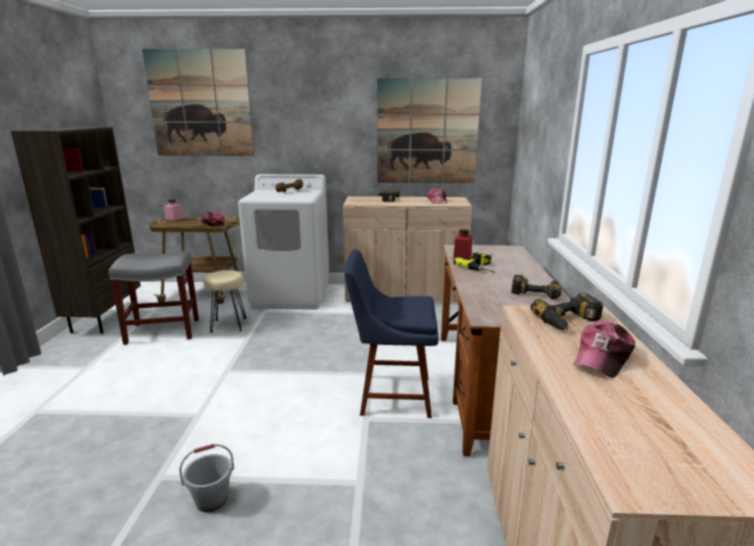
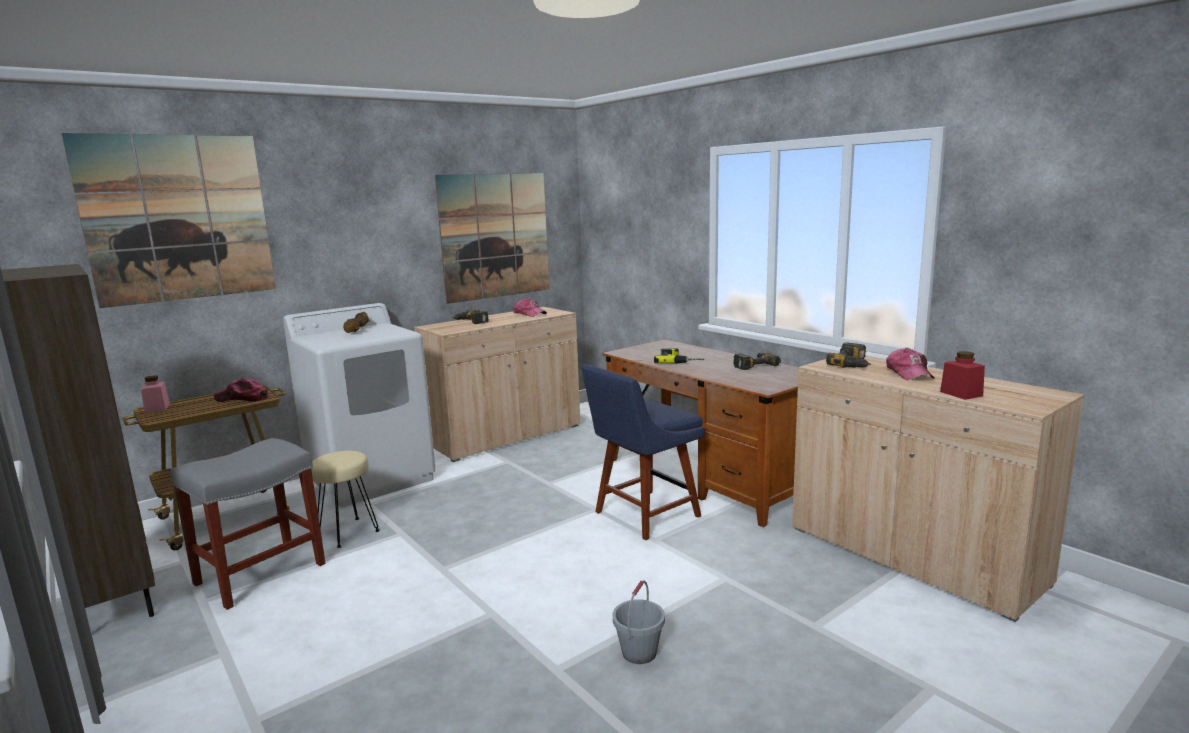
camera: 40 degrees left, 5 degrees down
(462, 256) = (642, 357): red jar -> red jar (961, 394)

